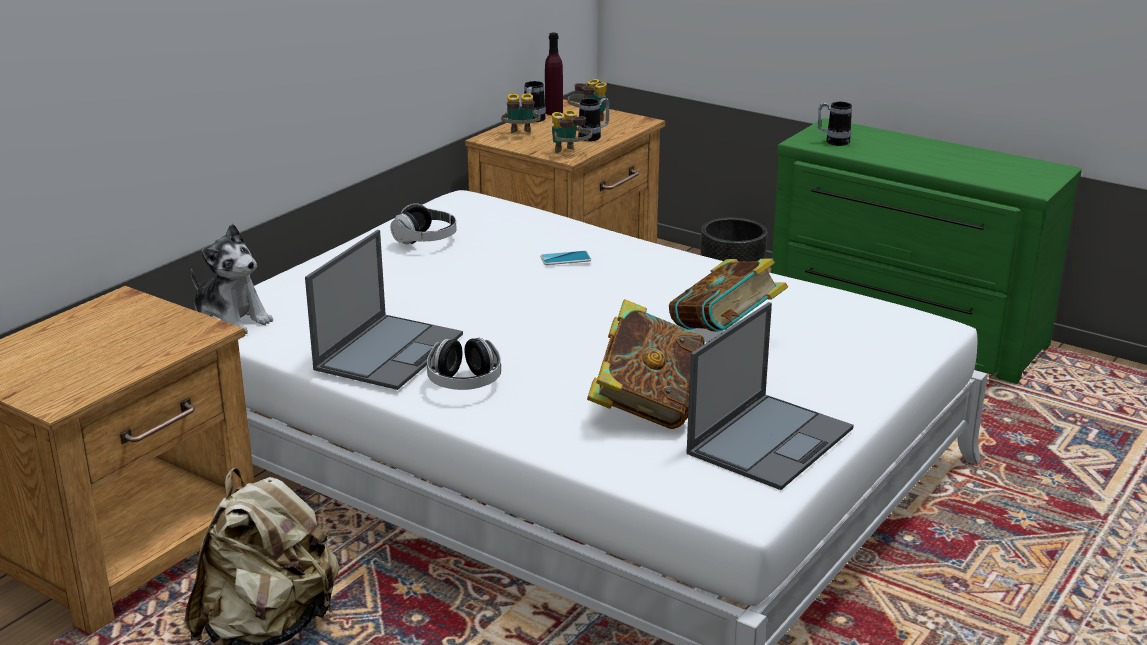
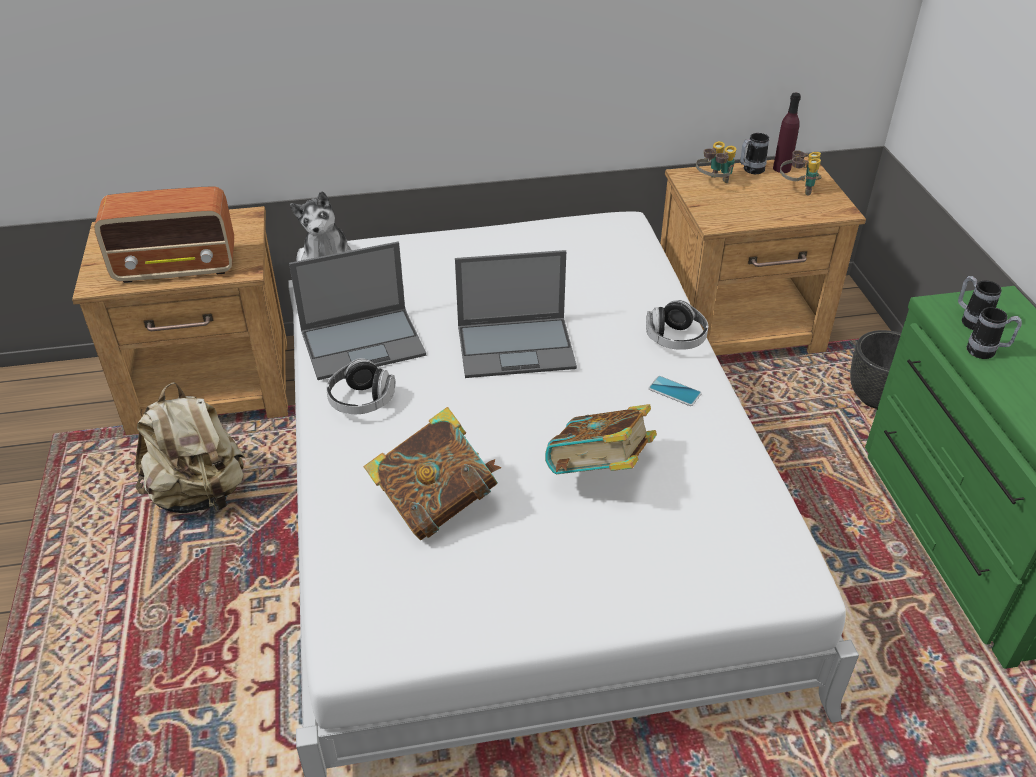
camera: 45 degrees right, 15 degrees up
(128, 356) = (177, 267): none -> radio
(425, 240) = (532, 251): headphones -> headphones (675, 339)
(565, 259) = (601, 323): phone -> phone (674, 391)
(569, 154) = (721, 221): binoculars -> none
(594, 137) = (771, 211): mug -> mug (986, 352)
(771, 440) = (466, 601): laptop -> laptop (517, 347)

